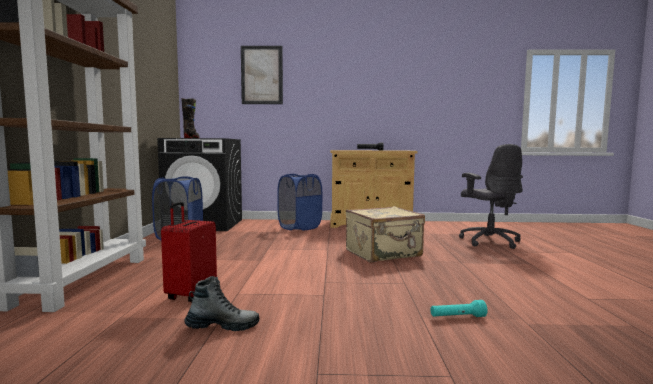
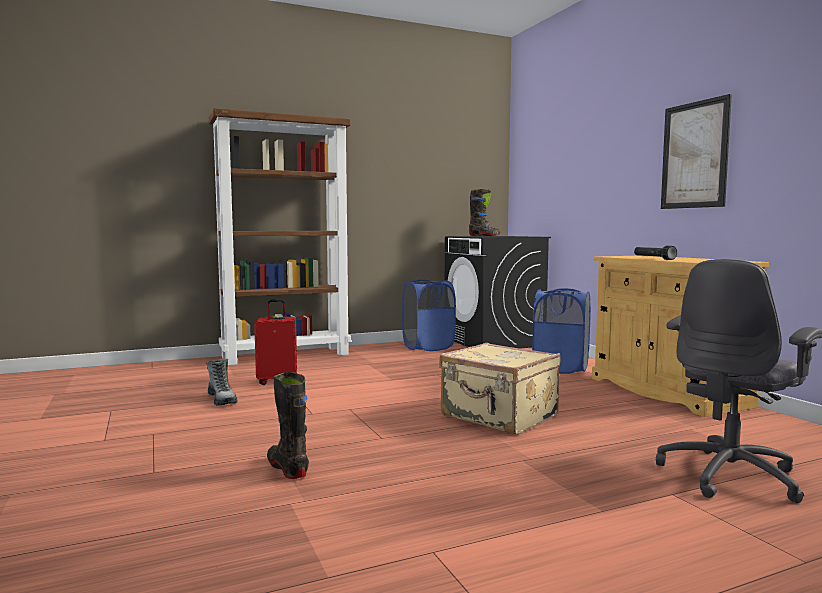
camera: 65 degrees right, 0 degrees up
(262, 75) = (574, 145): picture -> picture (694, 155)
(457, 317) = (287, 468): turquoise flashlight -> black boot

